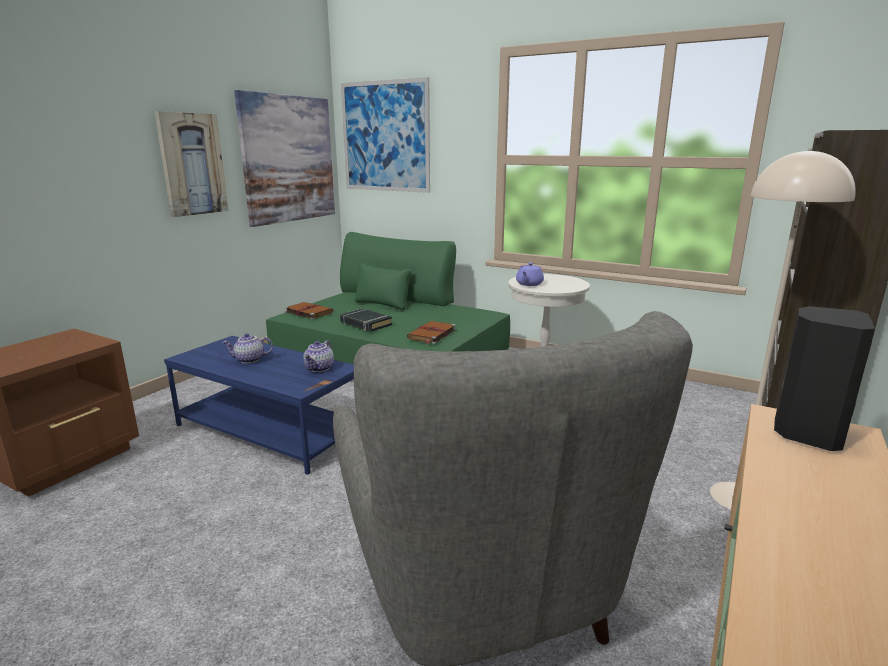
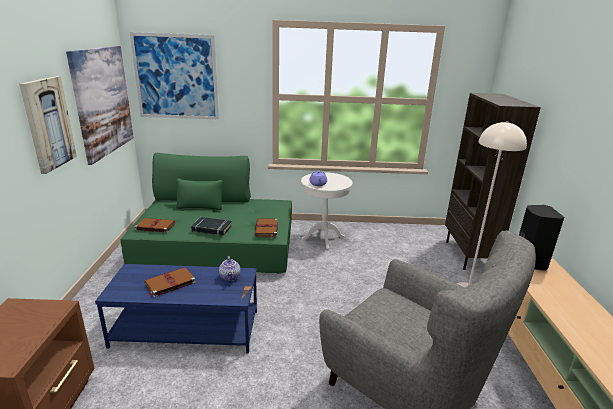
camera: 30 degrees left, 5 degrees up
(249, 360) = (169, 283): teapot -> brown book

